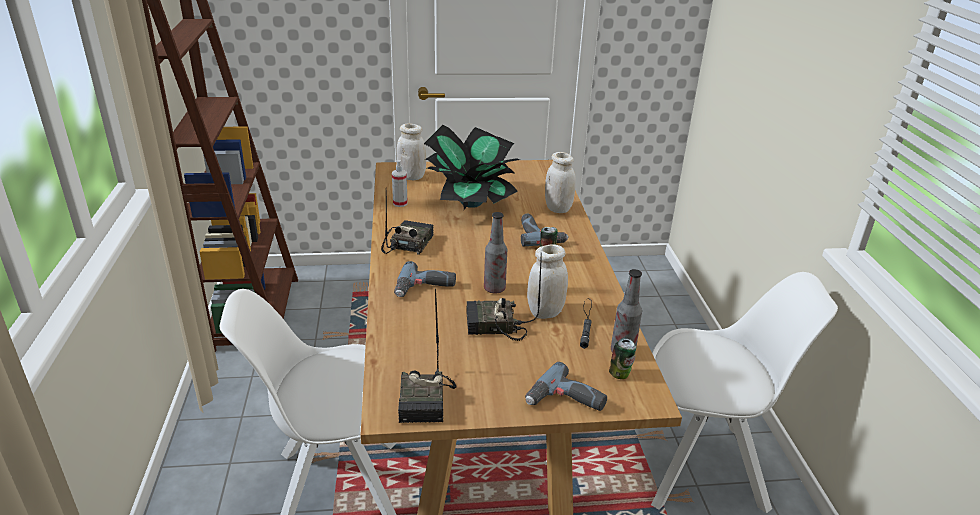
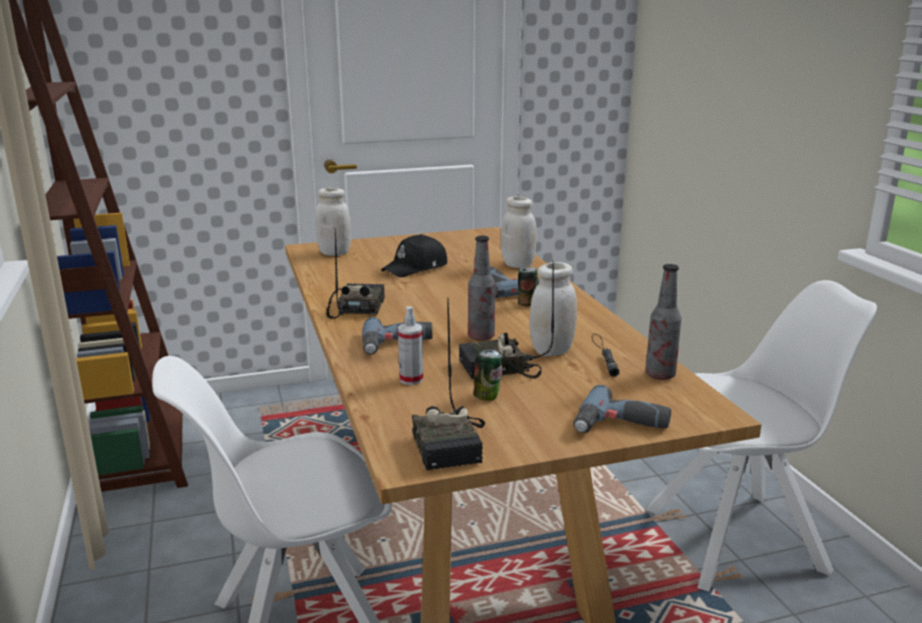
camera: 10 degrees left, 10 degrees down
(400, 203) = (331, 275): spray bottle -> spray bottle (411, 379)
(472, 202) = (416, 268): potted plant -> black cap
(620, 374) = (669, 394): can -> can (488, 396)

